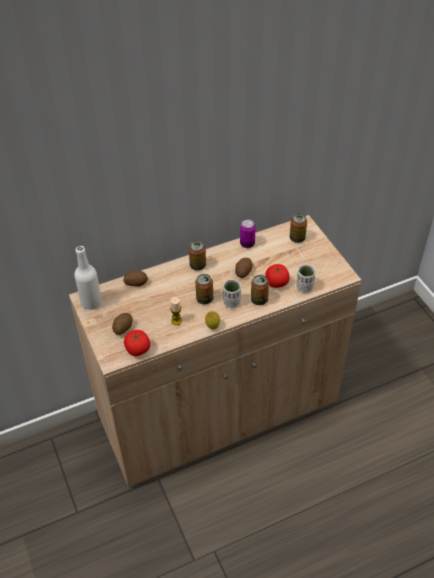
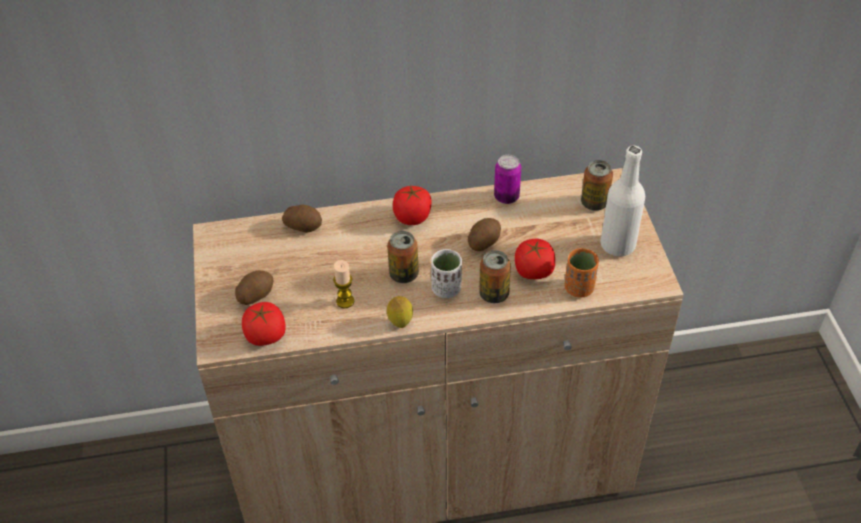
camera: 15 degrees right, 0 degrees up
(91, 302) = (222, 244): white bottle -> white bottle (617, 245)
(197, 265) = (412, 217): can -> tomato
(304, 287) = (579, 288): white cup -> orange cup

